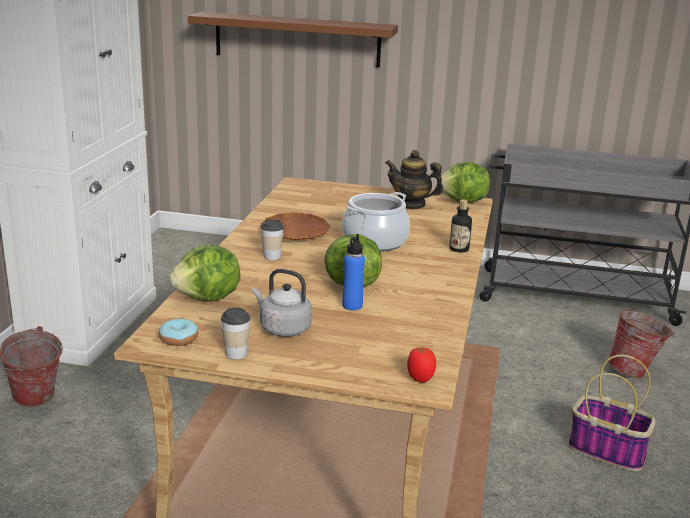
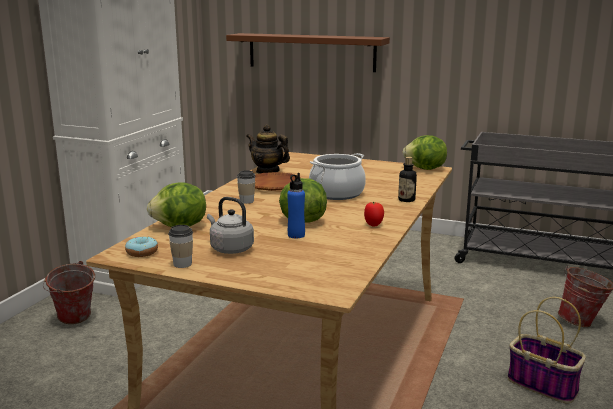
camera: 10 degrees right, 5 degrees down
(411, 204) = (379, 170): teapot -> teapot (267, 171)
(420, 379) = (329, 287): tomato -> tomato (373, 225)

